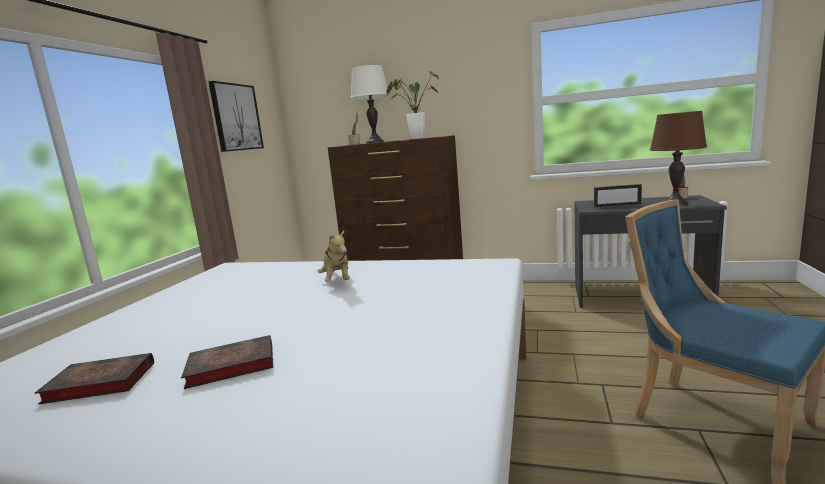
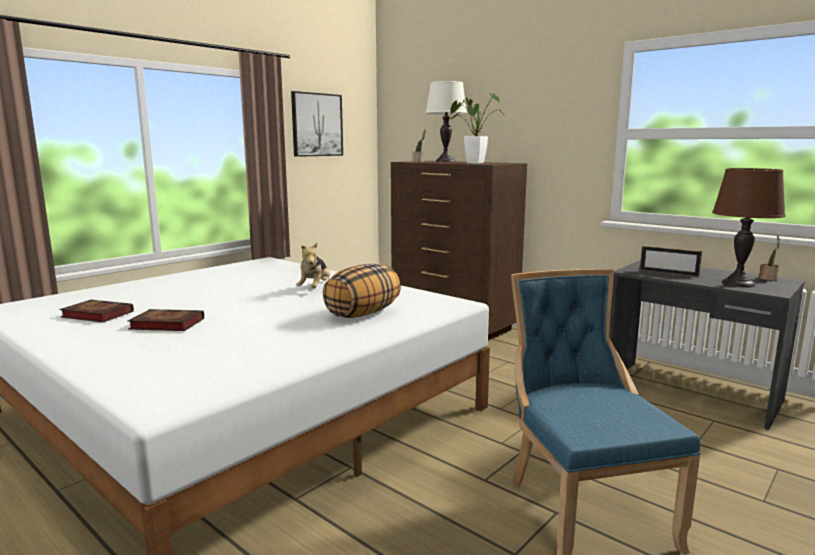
camera: 25 degrees right, 0 degrees up
(435, 293) = (363, 313): none -> pillow

